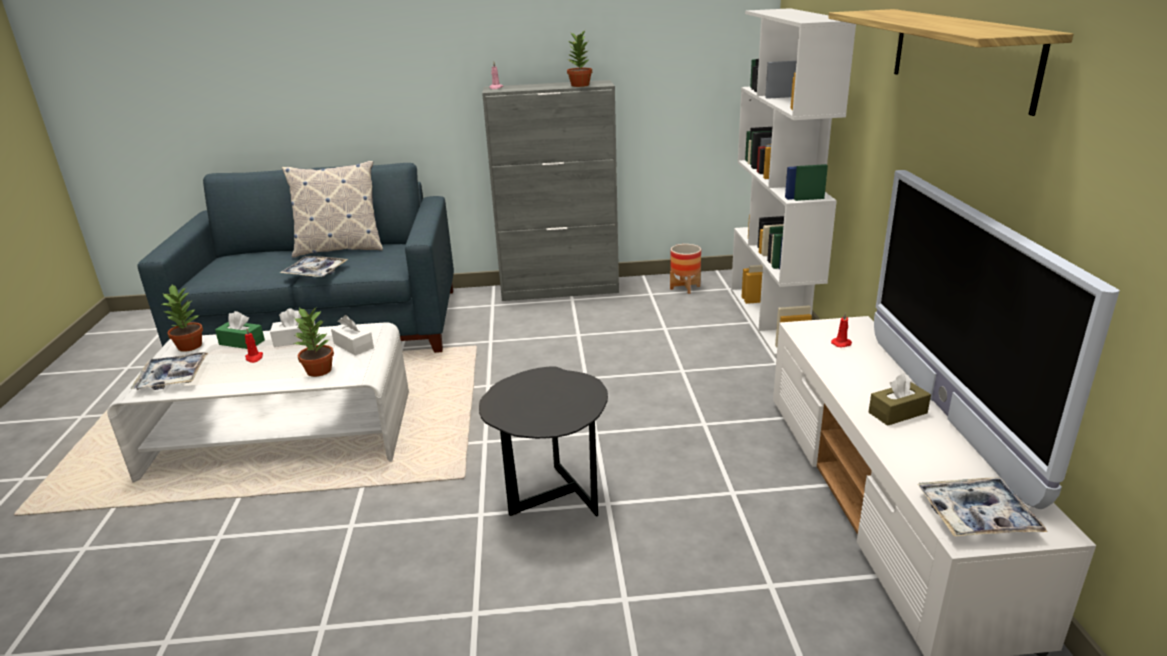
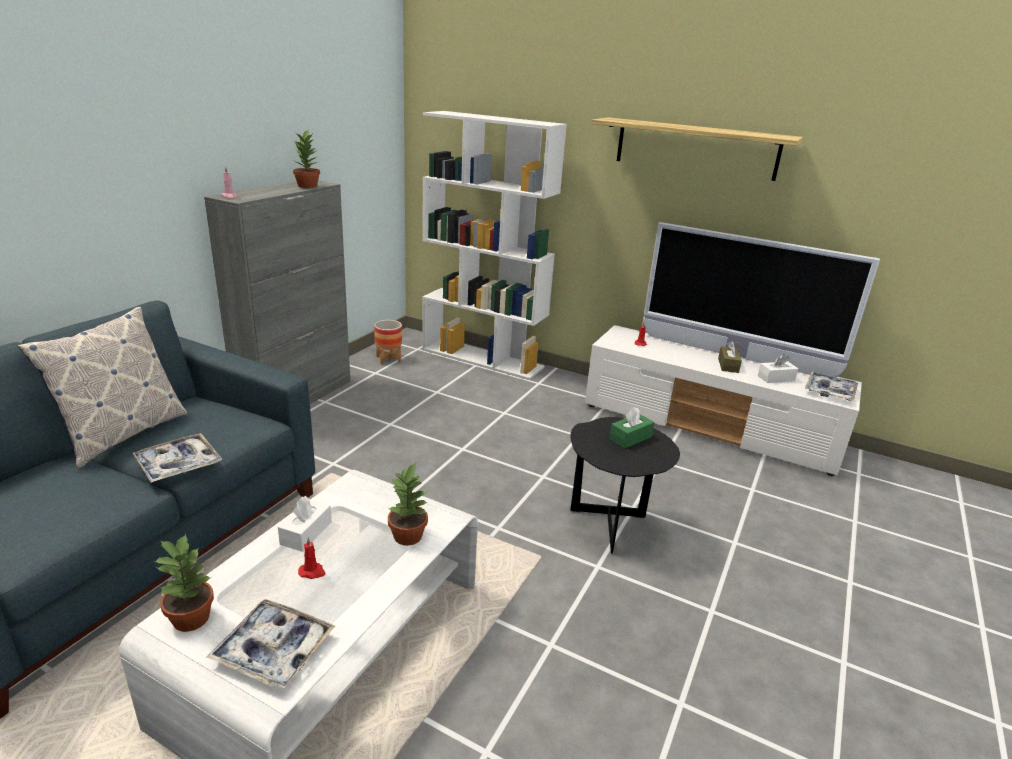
camera: 60 degrees left, 0 degrees up
(242, 342) = (251, 572): green tissue box -> green tissue box (630, 438)
(353, 346) = (378, 502): white tissue box -> white tissue box (776, 378)

